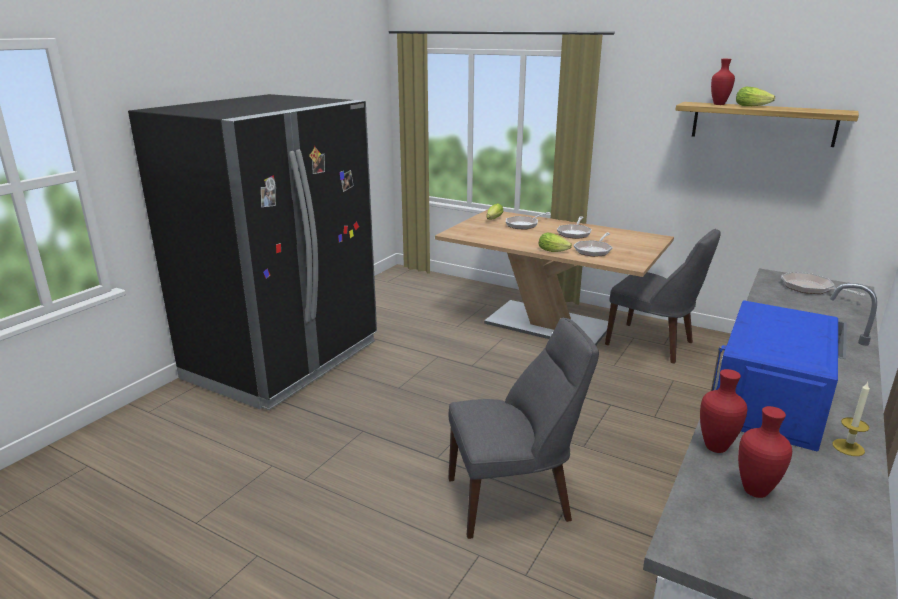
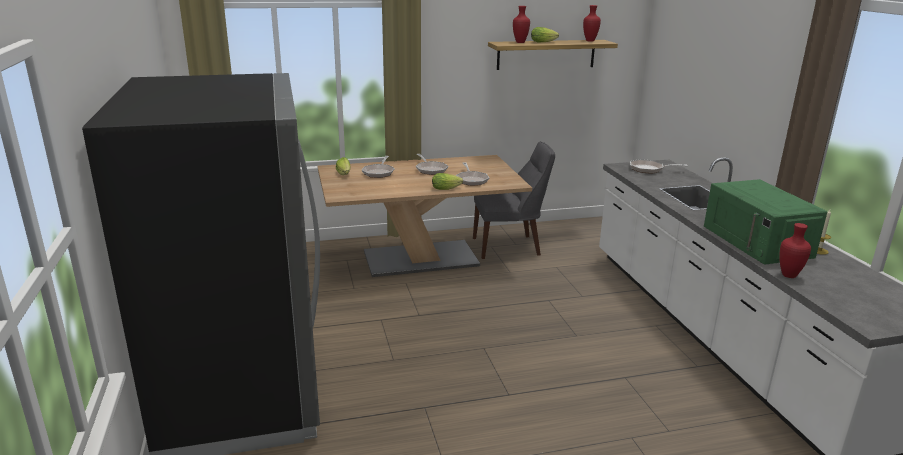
camera: 45 degrees left, 0 degrees up
(514, 499) = (594, 391): grey chair -> none
(753, 491) = (836, 288): red vase -> red vase (589, 41)
(769, 401) = (757, 241): blue microwave -> green microwave

